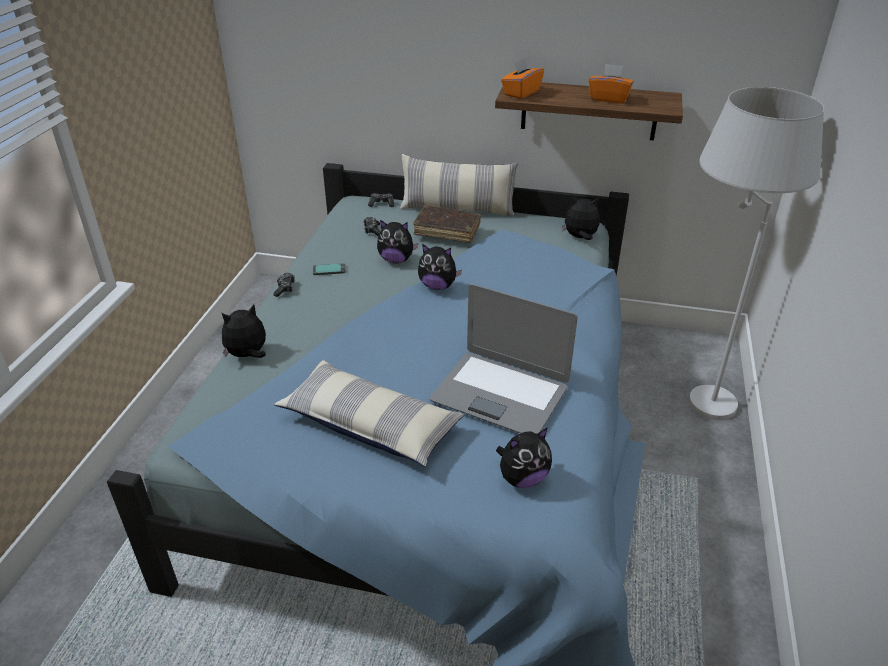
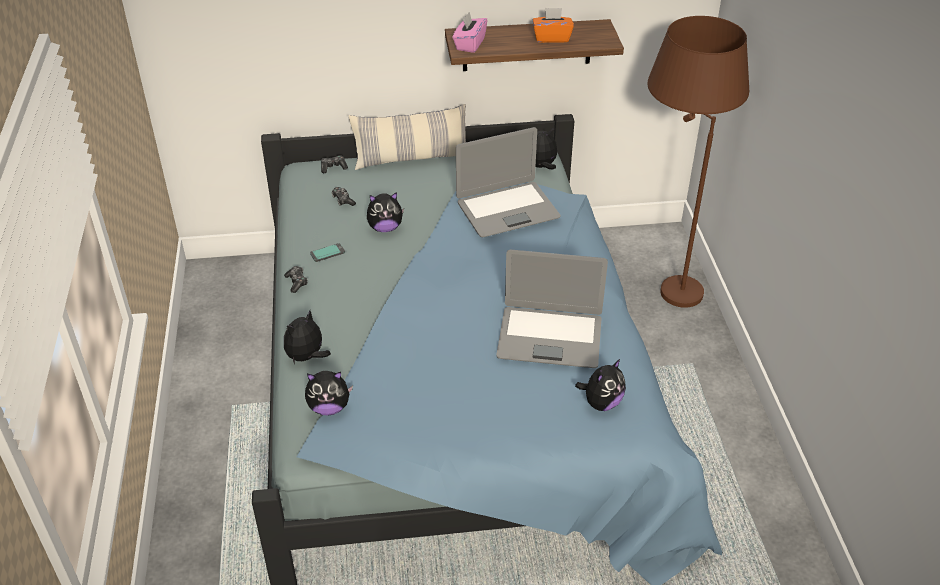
camera: 20 degrees left, 5 degrees up
(370, 424) = (458, 391): pillow -> none
(438, 286) = (441, 247): plush toy -> plush toy (329, 407)
(447, 230) = (417, 185): brown book -> none
(521, 93) = (469, 44): orange tissue box -> pink tissue box
(523, 266) = (507, 210): none -> laptop
(699, 387) = (665, 280): white floor lamp -> brown floor lamp

